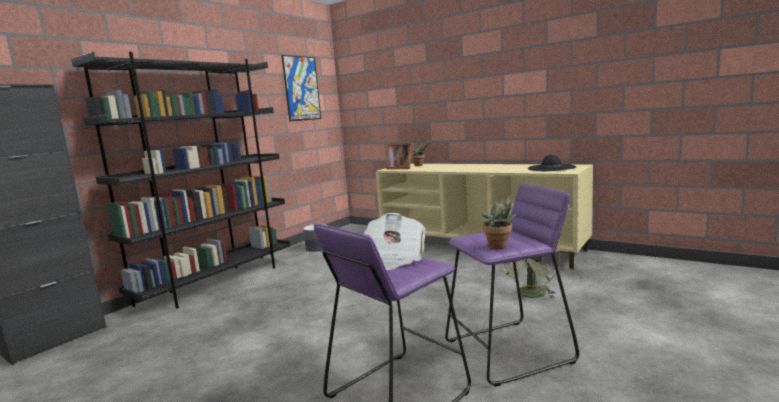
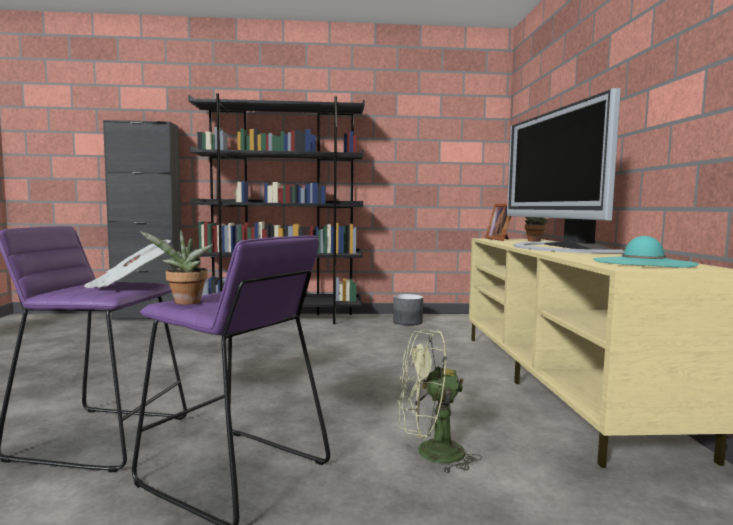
camera: 50 degrees right, 5 degrees down
(302, 88) = (446, 133): picture -> none
(467, 167) = (557, 248): none -> television
(551, 168) = (643, 262): black hat -> turquoise hat

